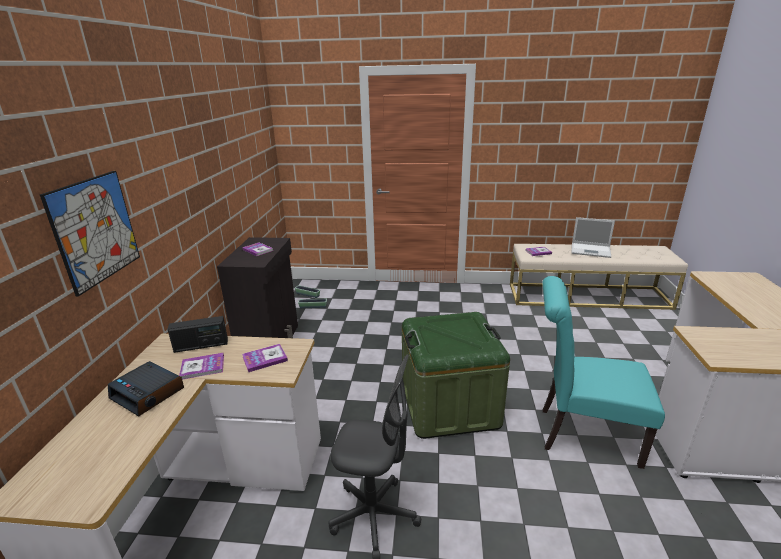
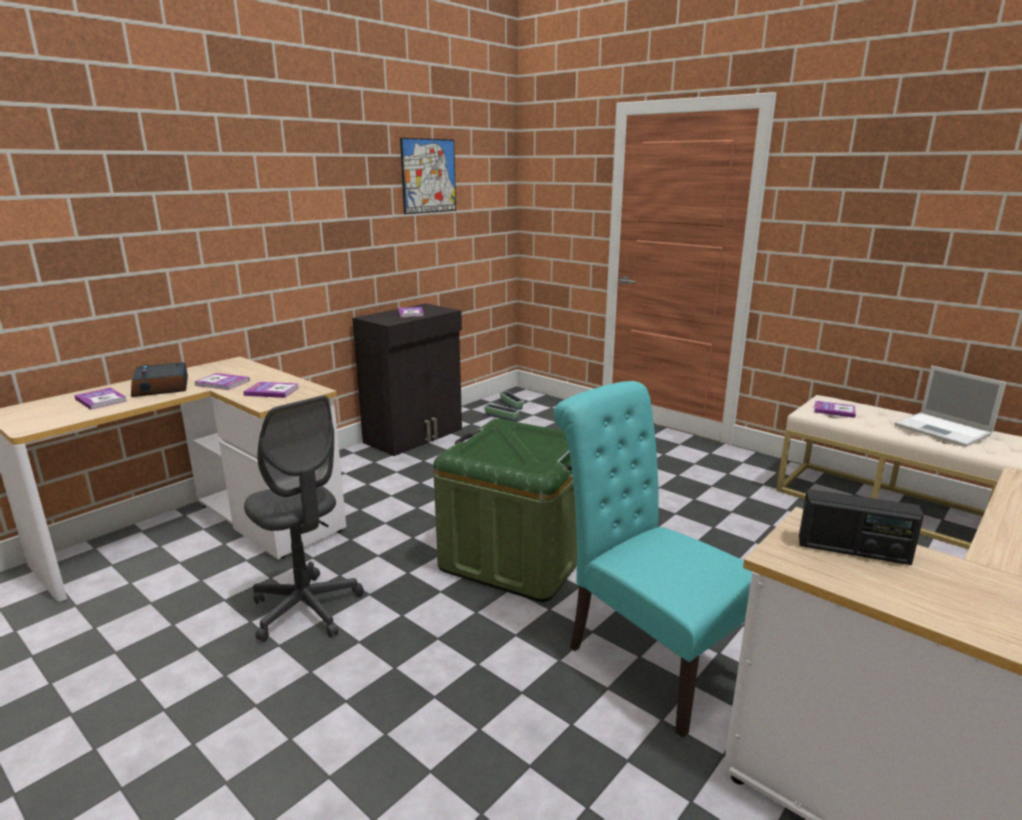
camera: 35 degrees right, 5 degrees down
(95, 230) = (174, 227): picture -> picture (428, 176)
(110, 434) = (101, 400): none -> book
(201, 345) = (248, 370): radio -> radio (853, 550)

